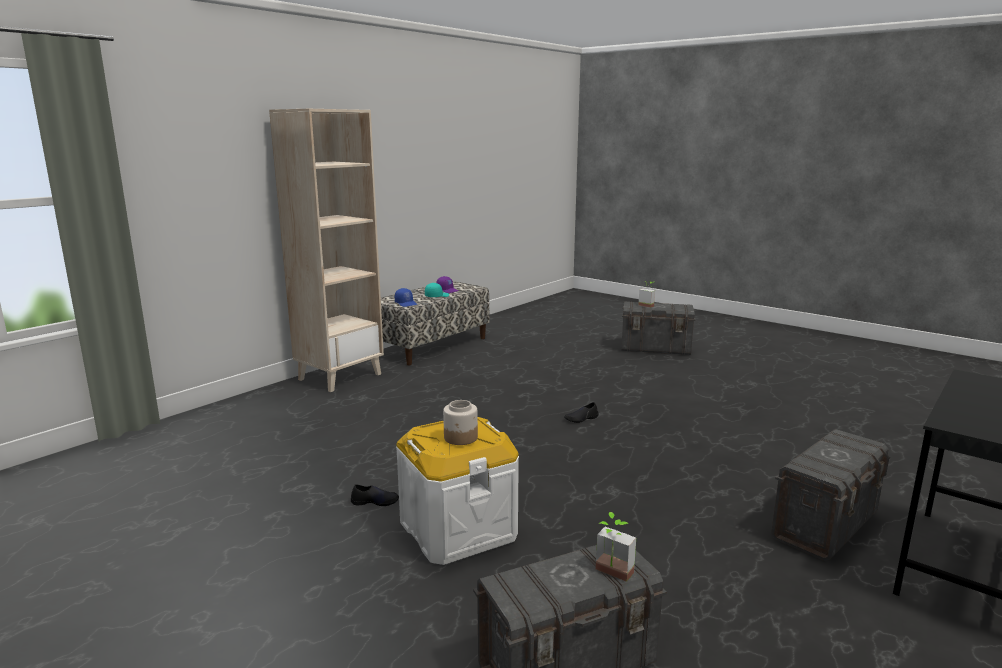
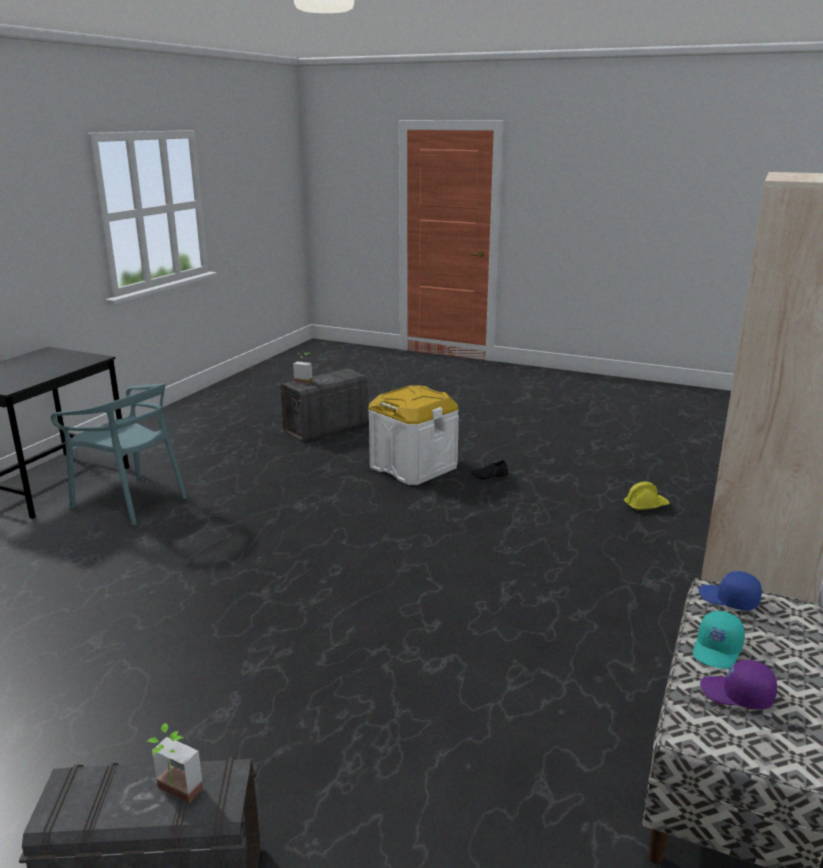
camera: 165 degrees right, 5 degrees up
(269, 445) = (645, 506): none -> yellow hard hat
(461, 438) = (408, 394): jar -> none
(581, 418) = (338, 587): black shoe -> none
(825, 525) = (131, 501): grey storage box -> turquoise chair

